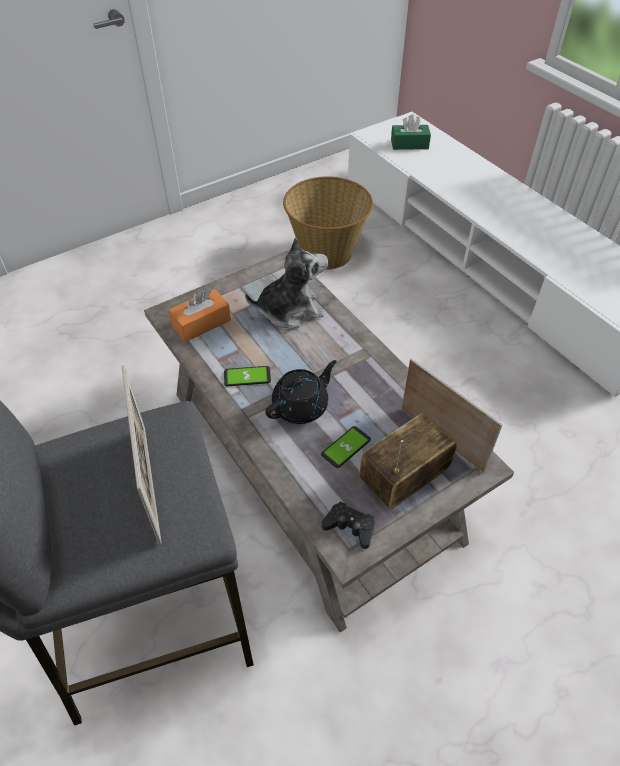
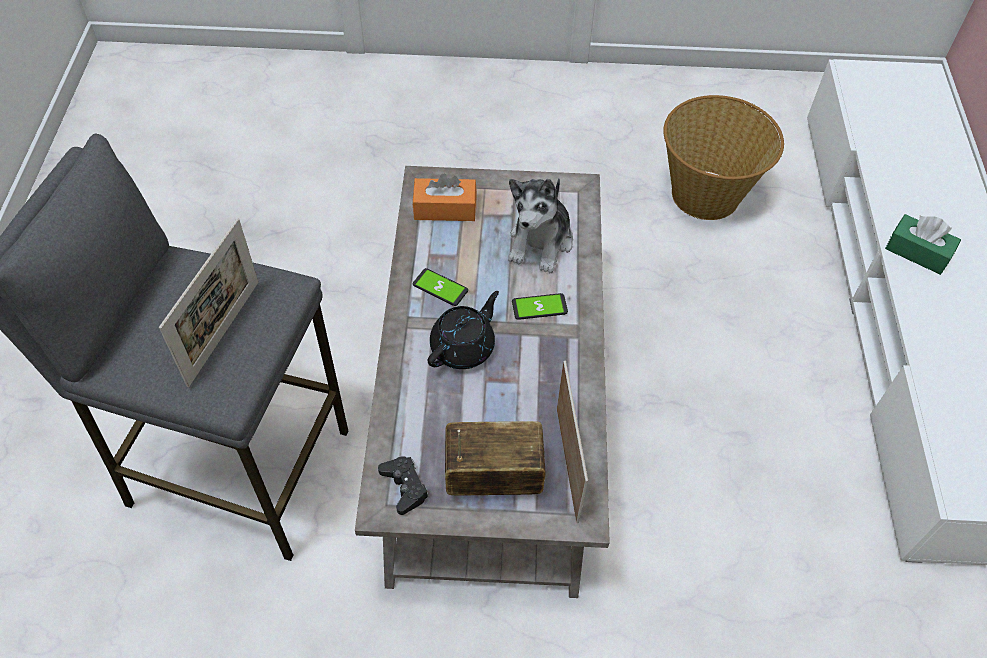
camera: 35 degrees right, 5 degrees up
(290, 310) = (541, 242): plush toy -> plush toy turned 90 degrees clockwise
(301, 406) = (464, 347): black teapot -> black teapot turned 45 degrees counterclockwise
(346, 447) = (468, 412): phone -> phone (539, 307)
(409, 144) = (893, 108): green tissue box -> green tissue box (917, 252)

